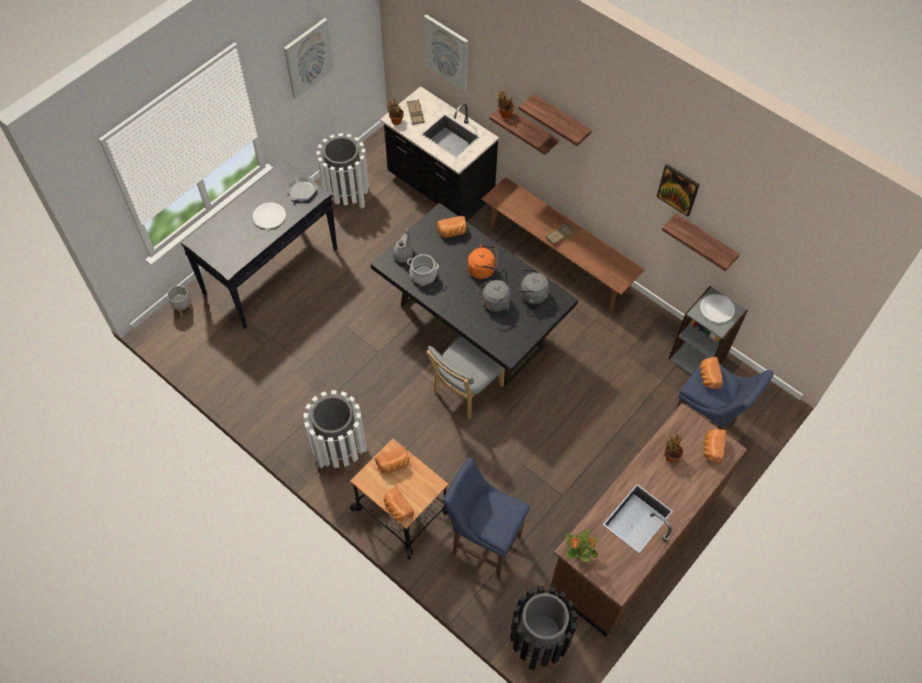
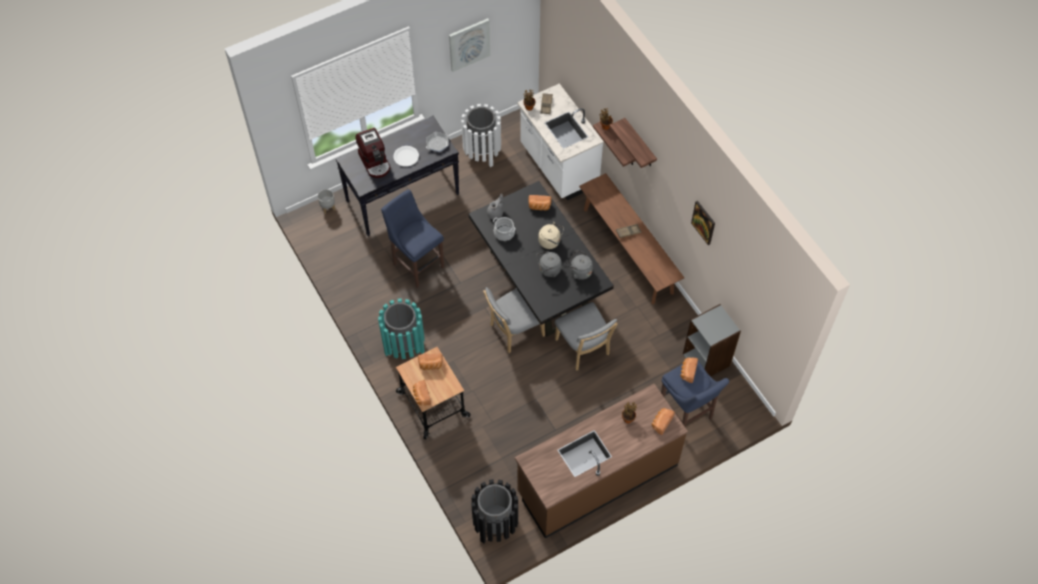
camera: 20 degrees right, 0 degrees up
(233, 233) = (375, 162): none -> coffee machine
(339, 449) = (404, 346): white trash can -> turquoise trash can
(440, 187) = (558, 166): black counter -> white counter
(447, 52) = (577, 66): picture -> none
(483, 269) = (551, 242): orange kettle -> beige kettle
(484, 542) = (483, 445): blue stool -> blue stool (417, 264)
(554, 387) = (583, 349): none -> grey chair
(579, 553) = (532, 464): potted plant -> none
(704, 241) = (718, 268): shelf -> none
(717, 309) = (717, 323): white plate -> none

